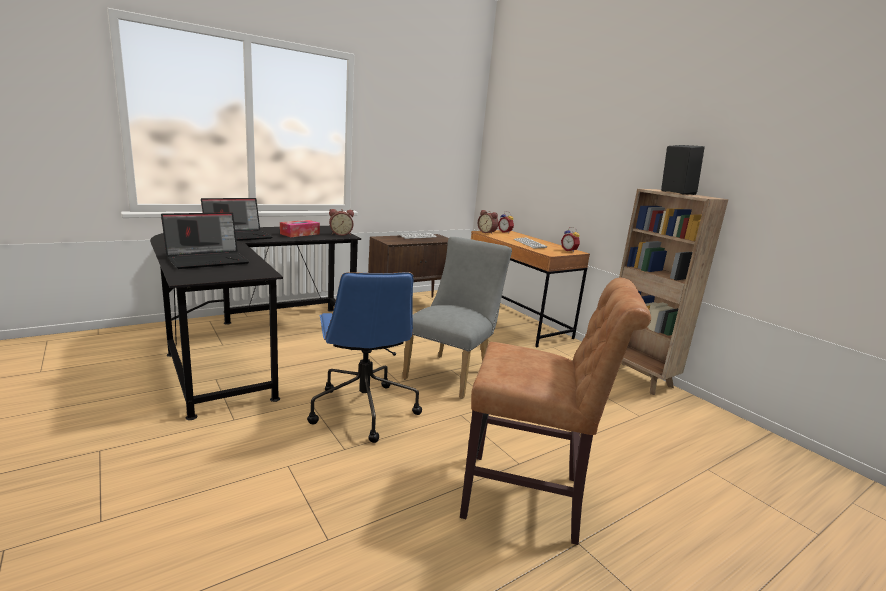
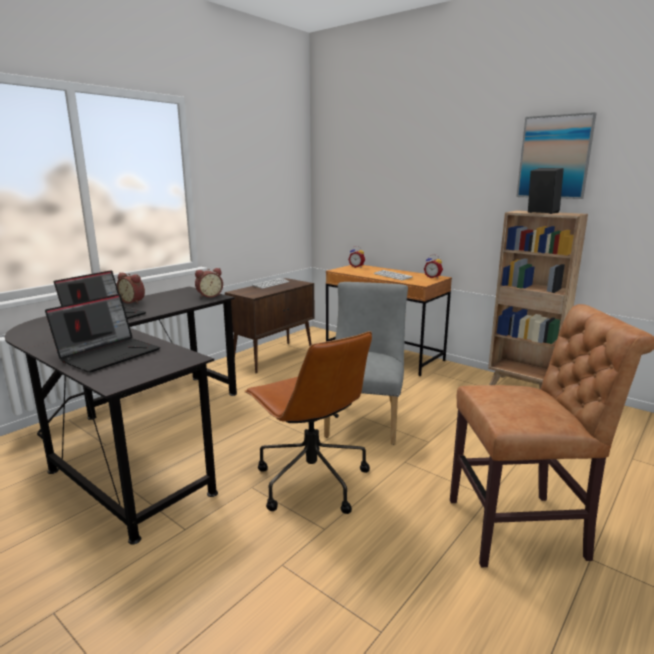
camera: 15 degrees left, 0 degrees up
(300, 234) = (167, 303): tissue box -> none
(363, 409) = (310, 480): blue office chair -> brown office chair
(487, 232) = (342, 270): alarm clock -> alarm clock (133, 301)
(703, 135) = (554, 157): none -> picture

